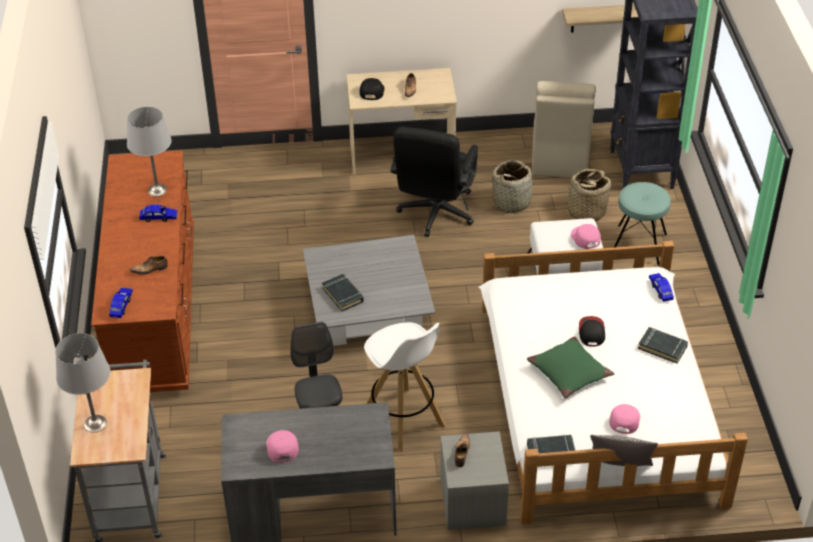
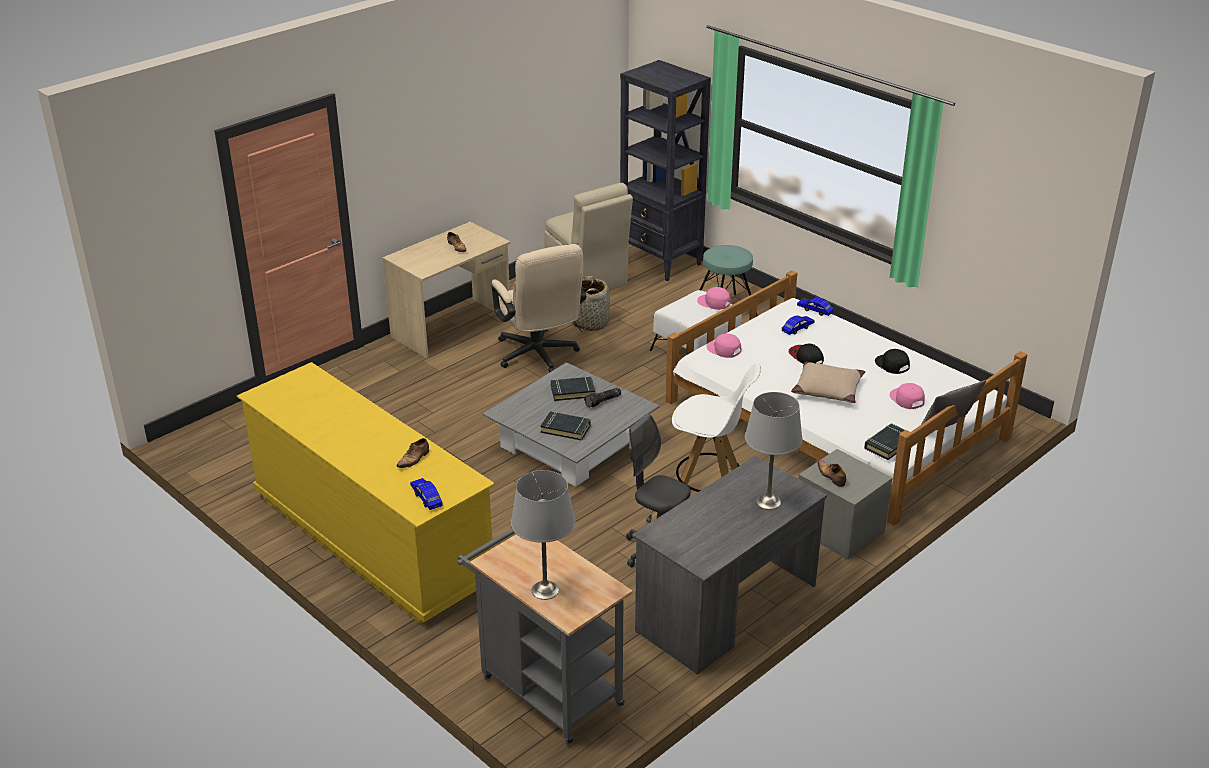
camera: 40 degrees left, 10 degrees down
(155, 309) = (372, 538): brown dresser -> yellow dresser
(157, 190) = (331, 400): grey table lamp -> grey table lamp (768, 502)
(159, 217) = (364, 419): blue toy car -> blue toy car (797, 328)
(281, 447) = (718, 529): pink cap -> pink cap (723, 349)
(371, 91) = (423, 260): black cap -> black cap (891, 365)
(397, 285) = (603, 402): none -> flashlight
(435, 215) = (539, 357): black office chair -> beige office chair
(569, 373) = (827, 389): green pillow -> beige pillow
(586, 211) = (657, 305): basket -> none
(601, 18) = (580, 132): shelf -> none
(662, 347) = (867, 343): black book -> black book (573, 391)

